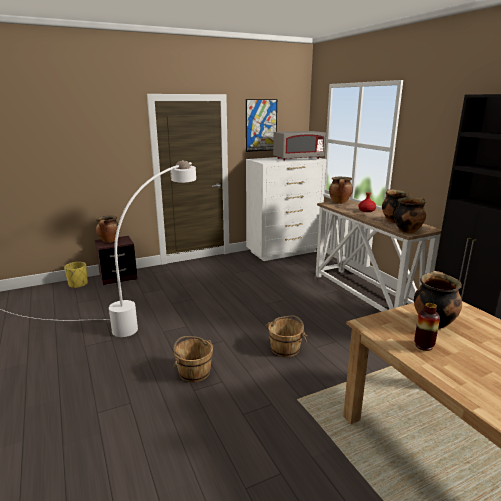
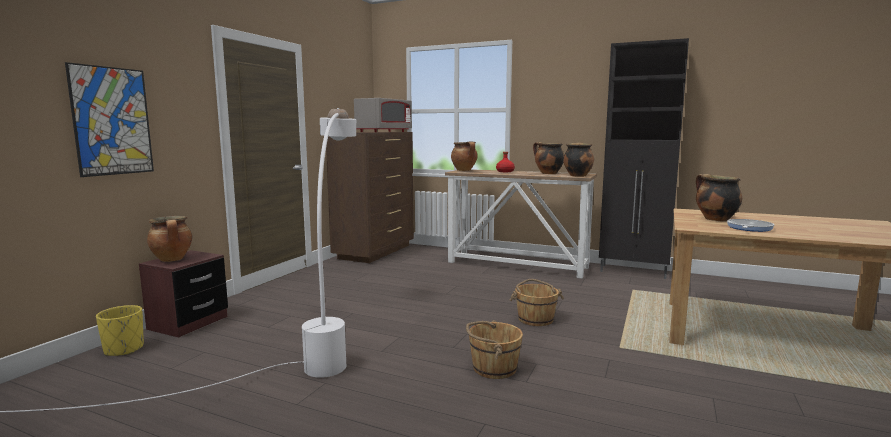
camera: 40 degrees left, 10 degrees down
(261, 125) = (335, 91): picture -> picture (112, 121)
(284, 251) = (376, 251): white dresser -> brown dresser
(423, 346) = (748, 228): vase -> frying pan

